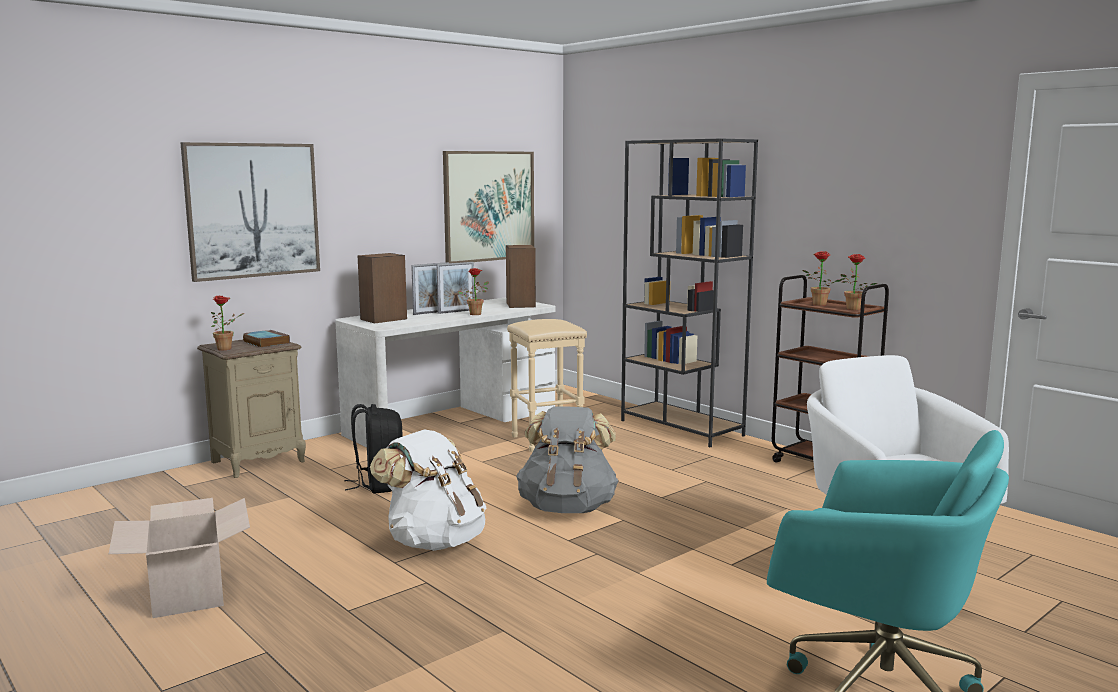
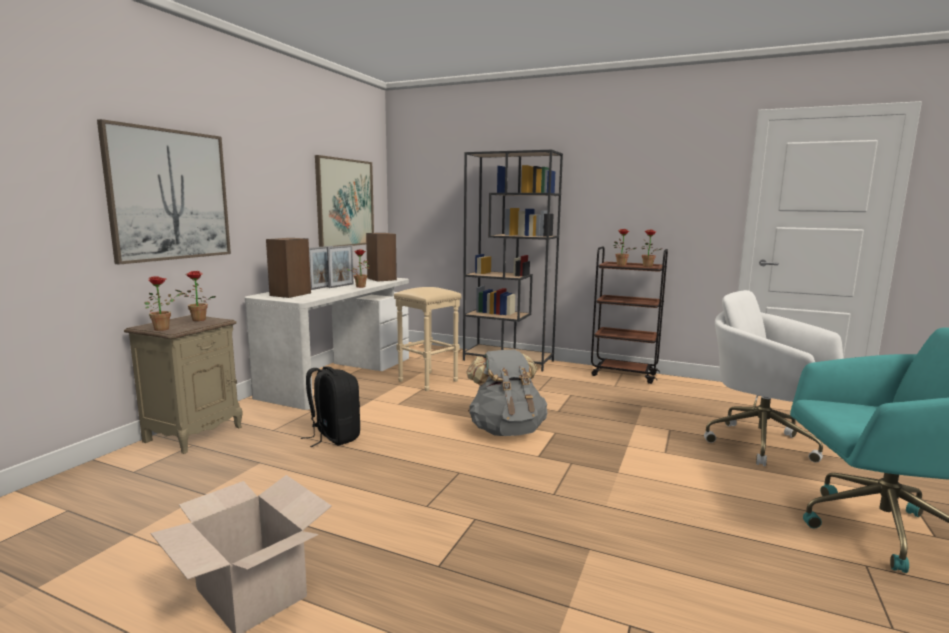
camera: 25 degrees left, 0 degrees up
(265, 342) = (196, 320): book -> potted plant
(434, 541) = (438, 479): white backpack -> none

